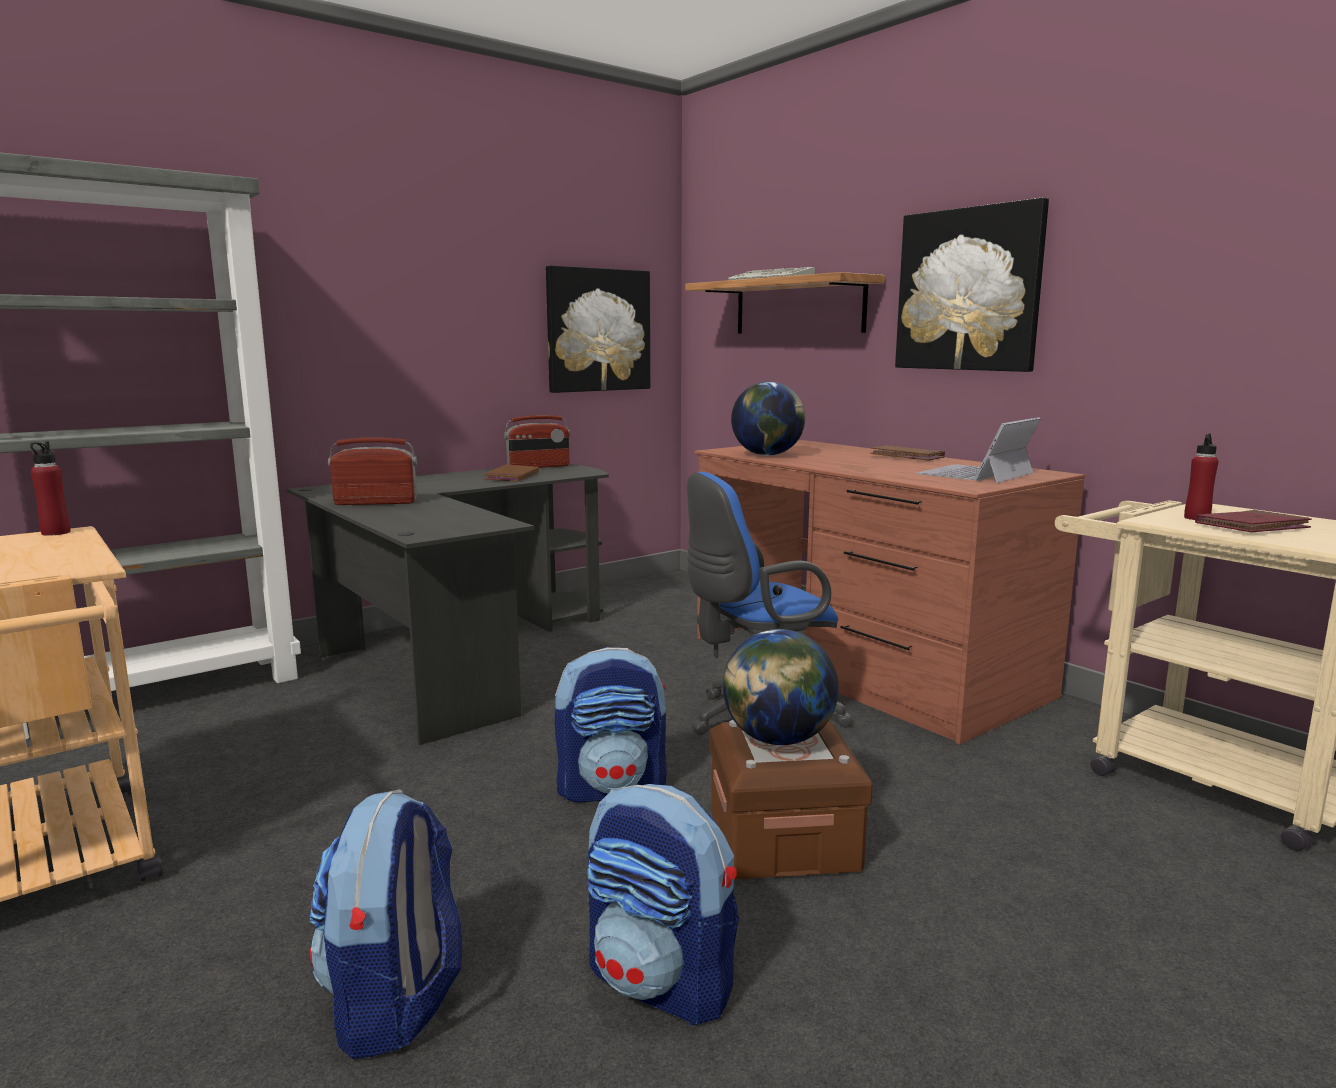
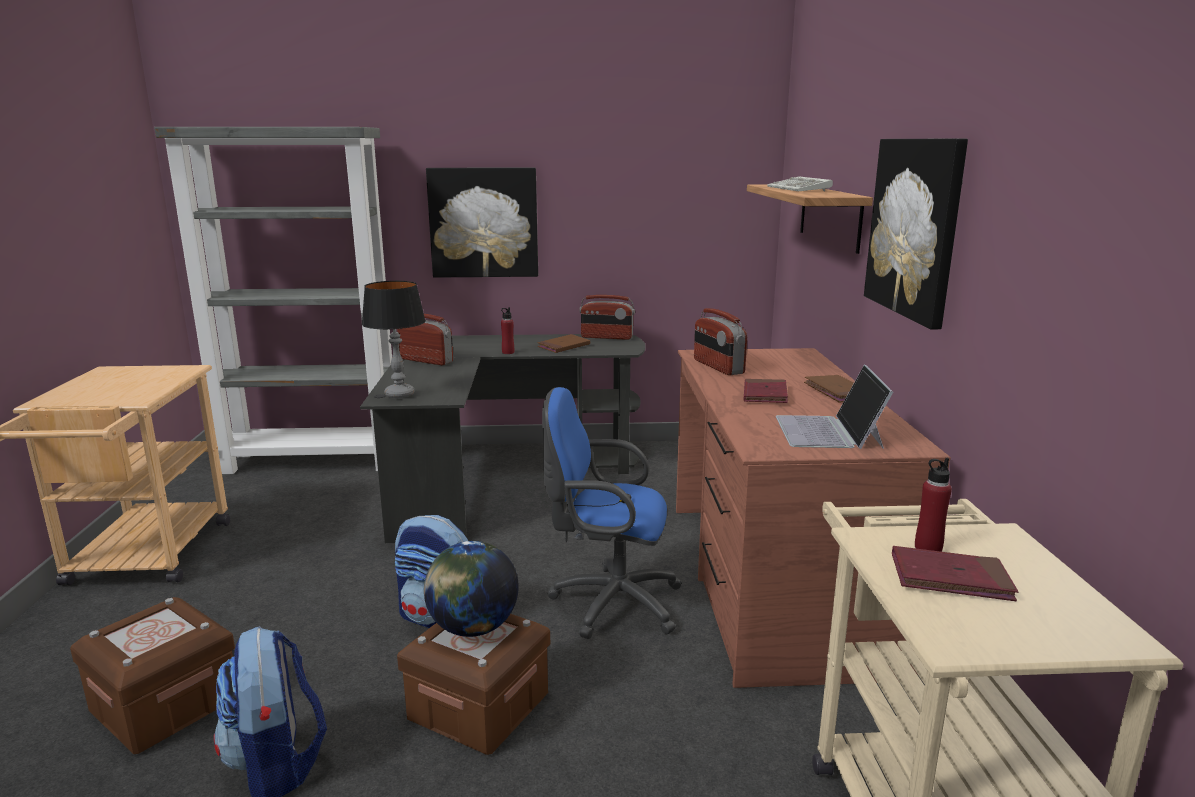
camera: 35 degrees right, 5 degrees up
(55, 533) = (184, 368): red bottle -> red bottle (508, 352)
(395, 1002) = (165, 704): backpack -> brown storage box
(431, 528) = (399, 394): none -> table lamp
(598, 330) = (684, 221): picture -> picture (484, 222)
(767, 455) = (717, 367): globe -> radio
(862, 463) = (765, 395): none -> red book
(976, 474) = (829, 432): laptop -> laptop turned 75 degrees counterclockwise

